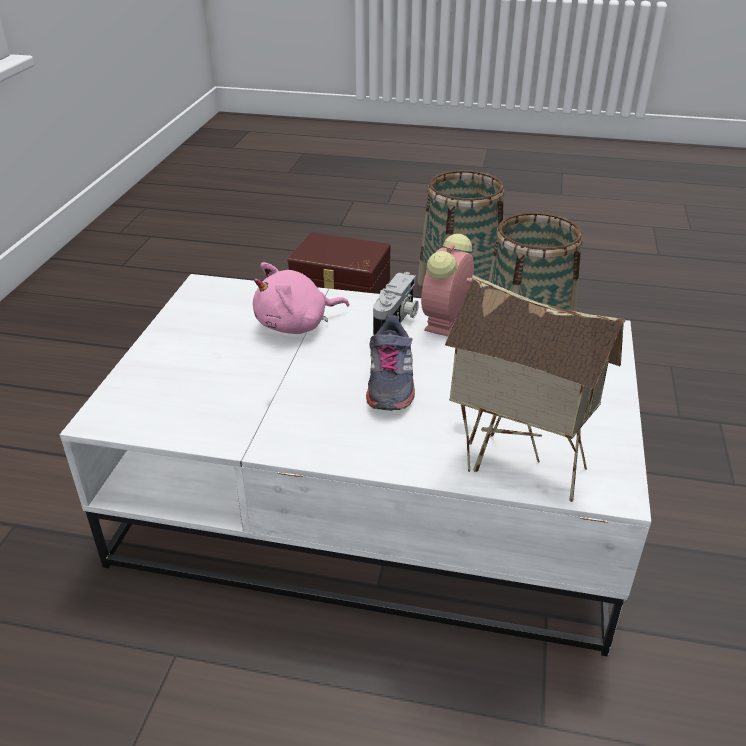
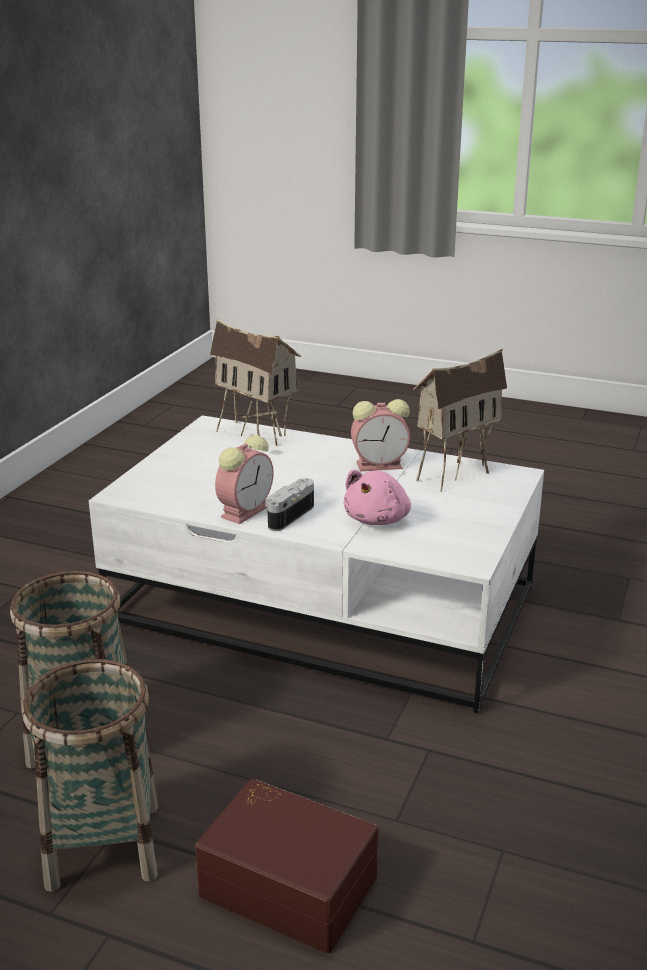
camera: 170 degrees left, 10 degrees down
(197, 410) = (453, 473): none -> toy house
(296, 325) = (378, 519): pink plush toy -> pink plush toy turned 135 degrees clockwise
(301, 415) = (381, 465): none -> alarm clock
(390, 382) = (313, 476): grey shoe -> none

